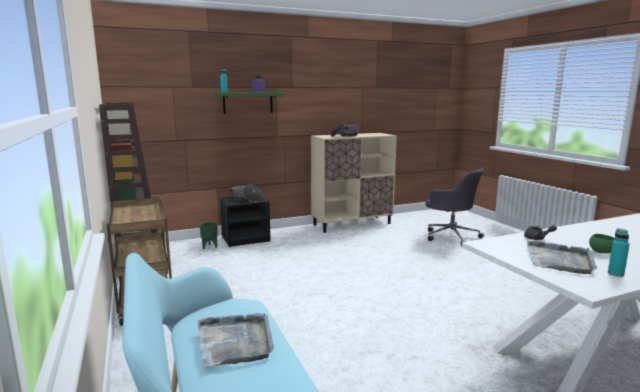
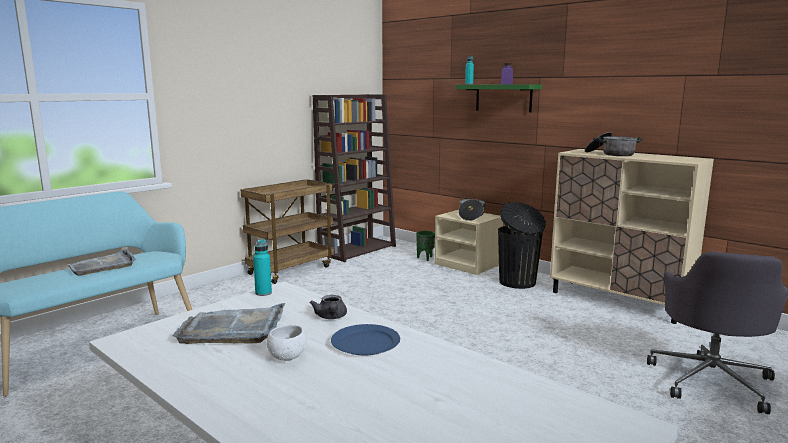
camera: 65 degrees right, 0 degrees up
(246, 238) = (468, 265): black nightstand -> beige nightstand
(298, 235) = (518, 282): none -> black trash can
(576, 236) = (365, 343): none -> blue plate
(601, 252) = (287, 357): green bowl -> white bowl
(615, 274) = (185, 360): turquoise bottle -> turquoise bottle (263, 293)

